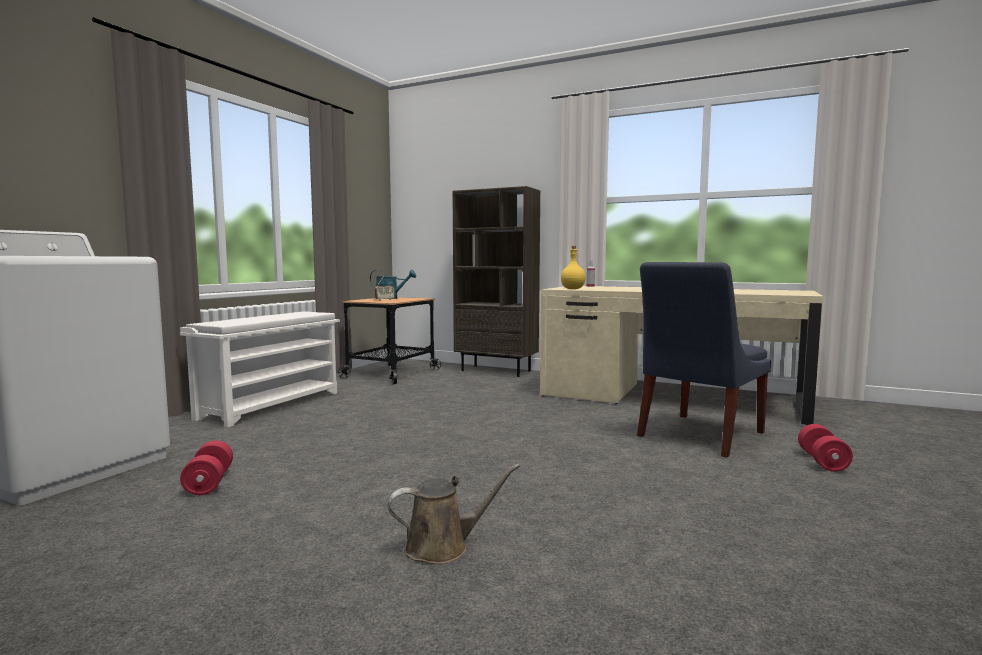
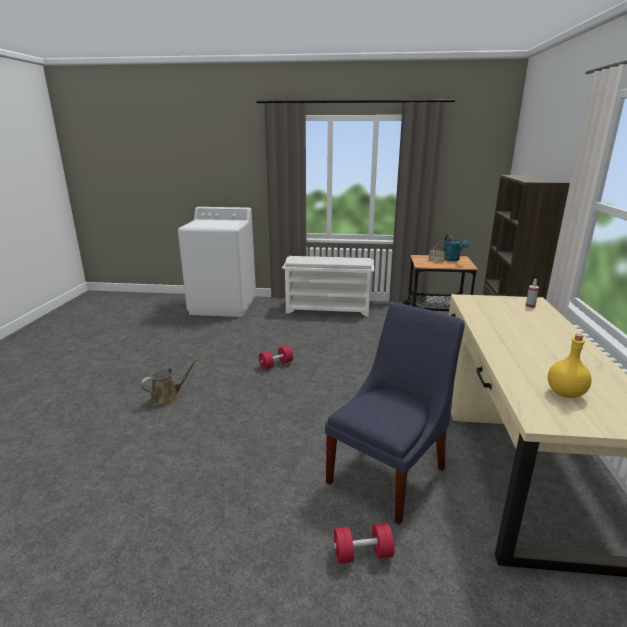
camera: 70 degrees right, 15 degrees up
(209, 483) = (217, 334): red dumbbell -> red dumbbell (276, 365)
(443, 547) = (168, 398): brown watering can -> brown watering can turned 90 degrees counterclockwise
(572, 289) = (470, 303): yellow bottle -> yellow bottle (564, 393)
(697, 435) = (390, 472): blue chair -> blue chair turned 105 degrees clockwise

